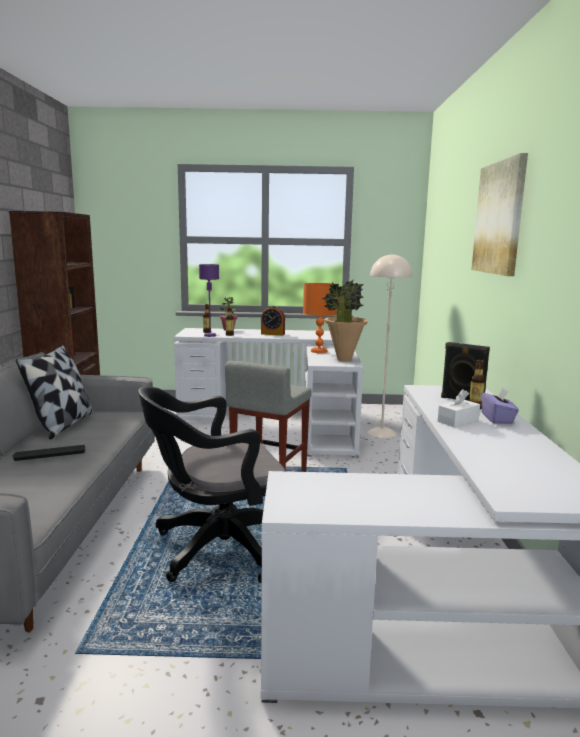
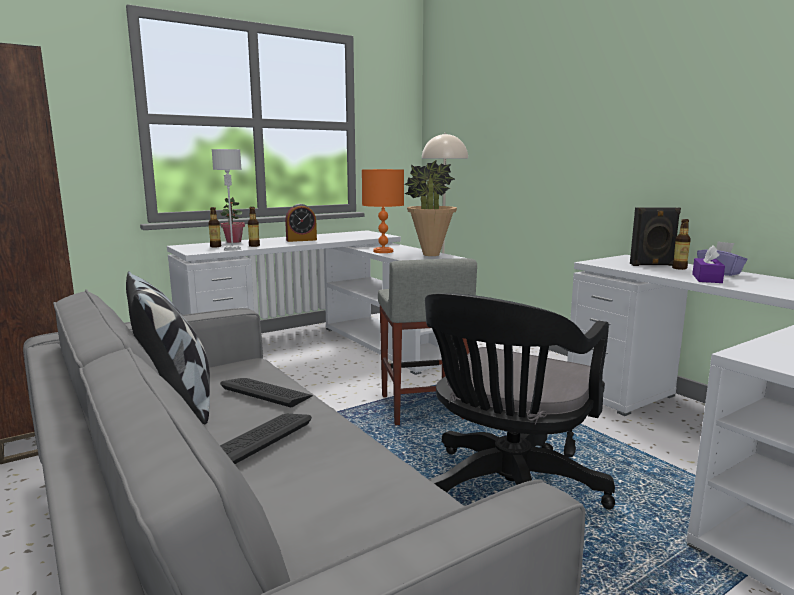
camera: 35 degrees left, 0 degrees up
(103, 431) = (266, 392): none -> keyboard
(209, 335) = (232, 249): purple table lamp -> grey table lamp
(458, 421) = (706, 278): white tissue box -> purple tissue box
(499, 218) = (625, 85): picture -> none

